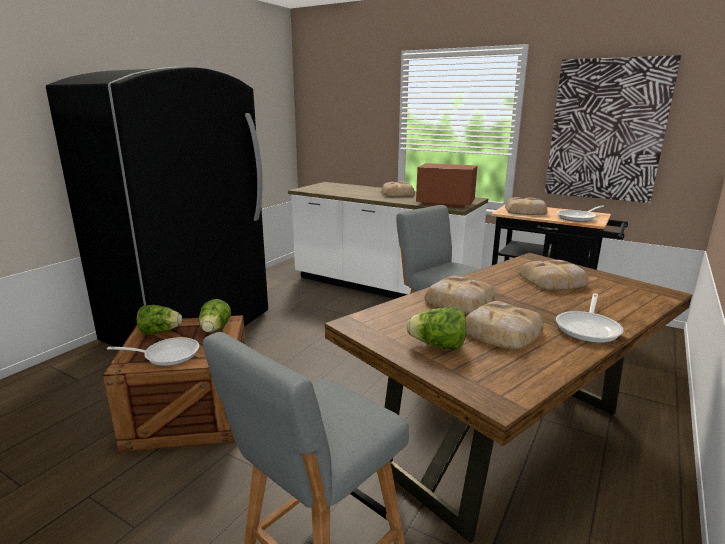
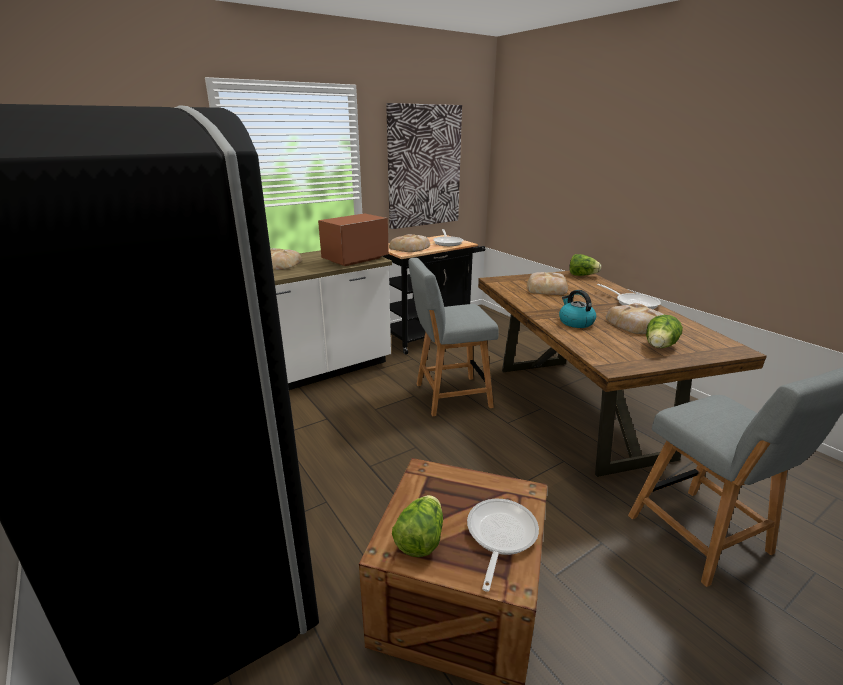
camera: 65 degrees left, 5 degrees up
(215, 330) = (444, 486): lettuce -> lettuce (582, 275)
(458, 301) = (575, 322): bread -> kettle

